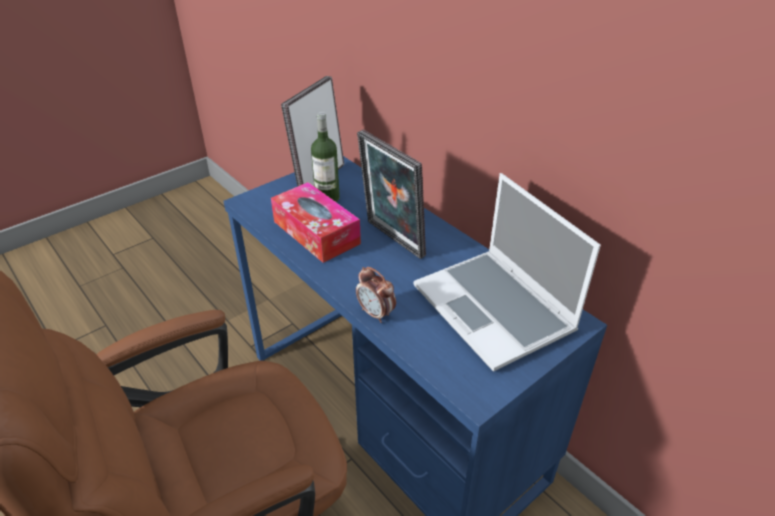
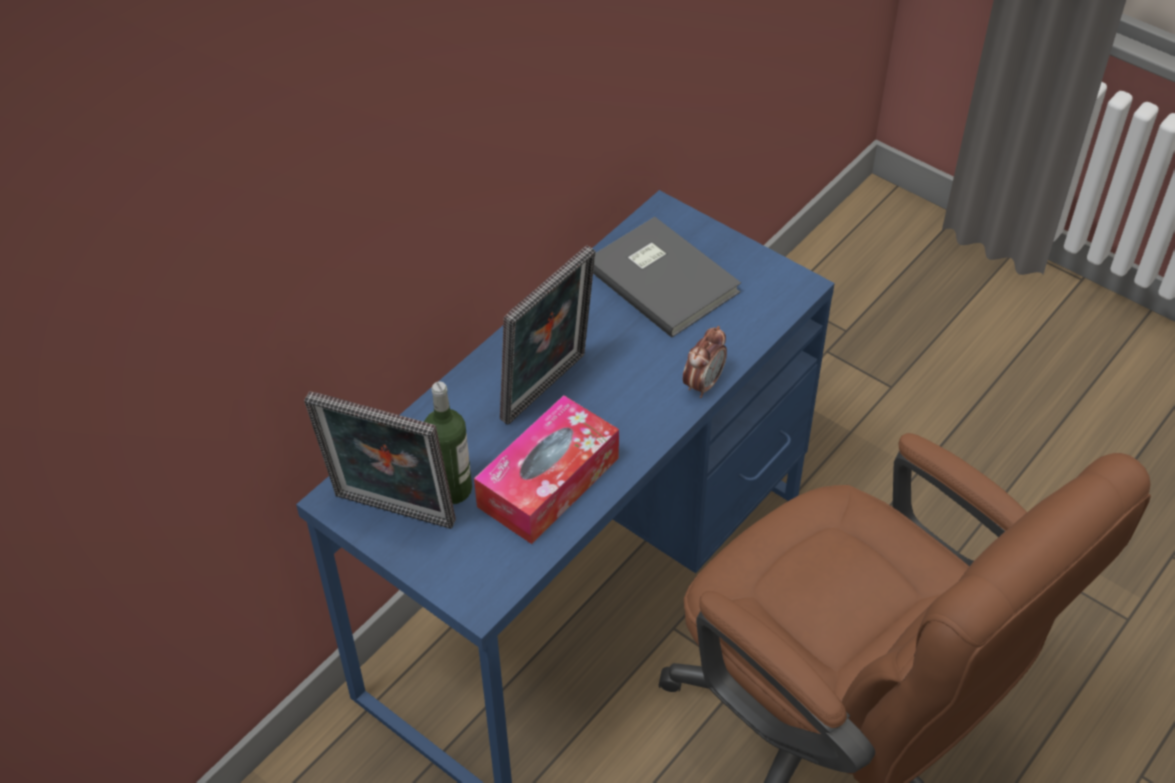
camera: 100 degrees left, 10 degrees up
(495, 310) = (663, 277): laptop -> grey book

